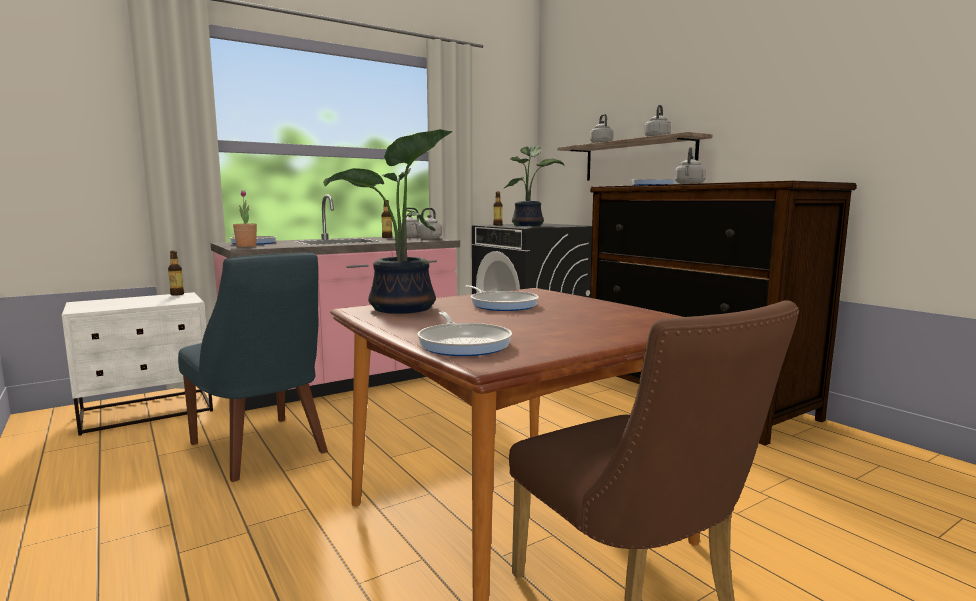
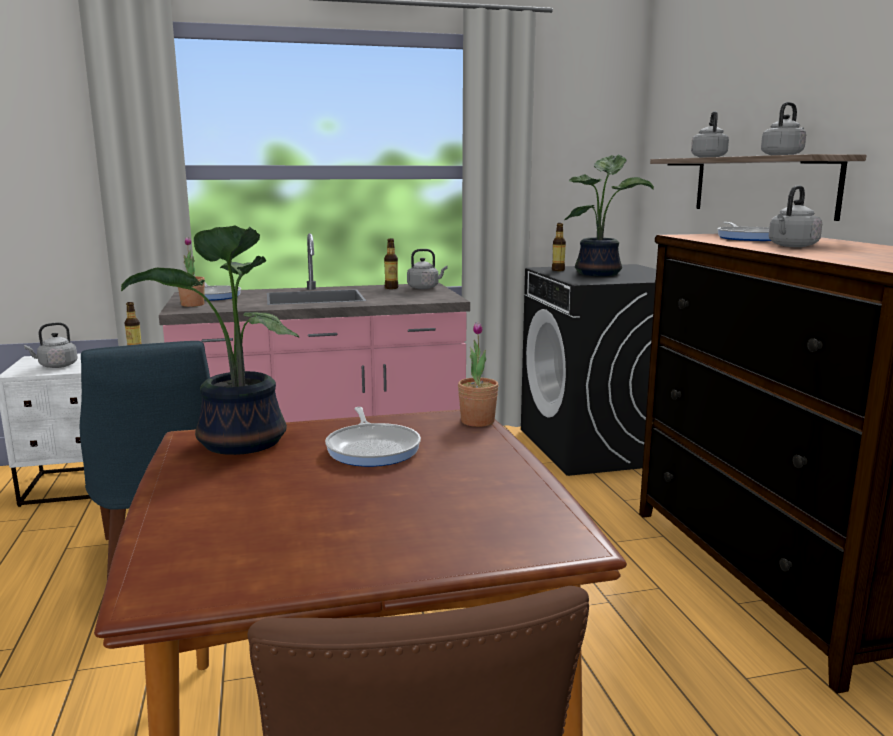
camera: 20 degrees right, 5 degrees up
(428, 239) = (434, 295): grey kettle -> grey kettle (56, 366)
(463, 344) = (192, 542): frying pan -> none
(546, 292) = (477, 421): none -> potted plant

